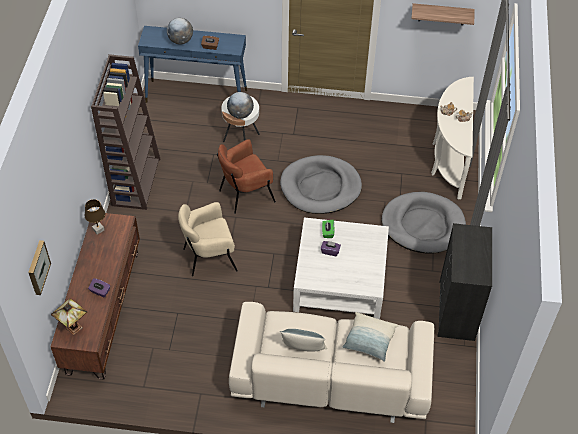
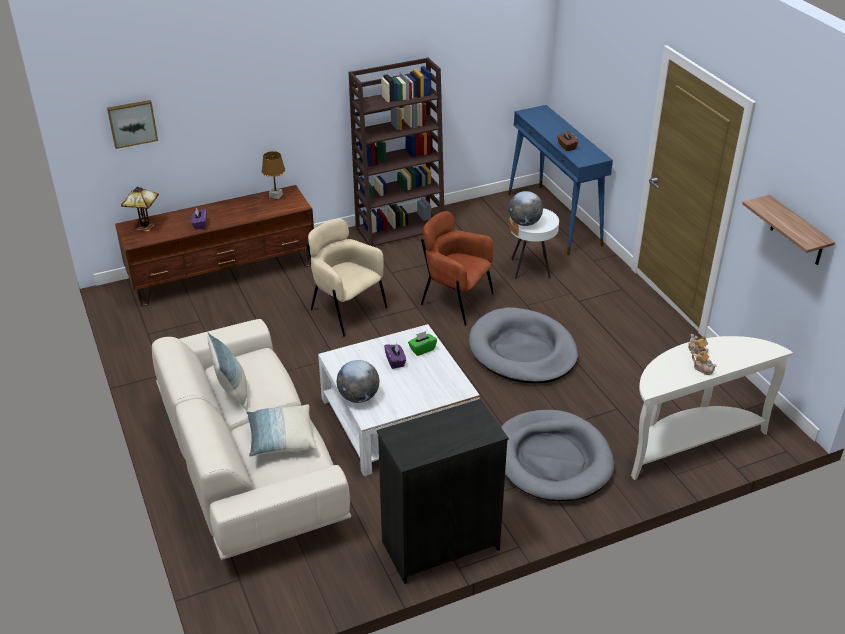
camera: 60 degrees right, 15 degrees down
(181, 41) = (552, 129): globe -> globe (358, 397)

